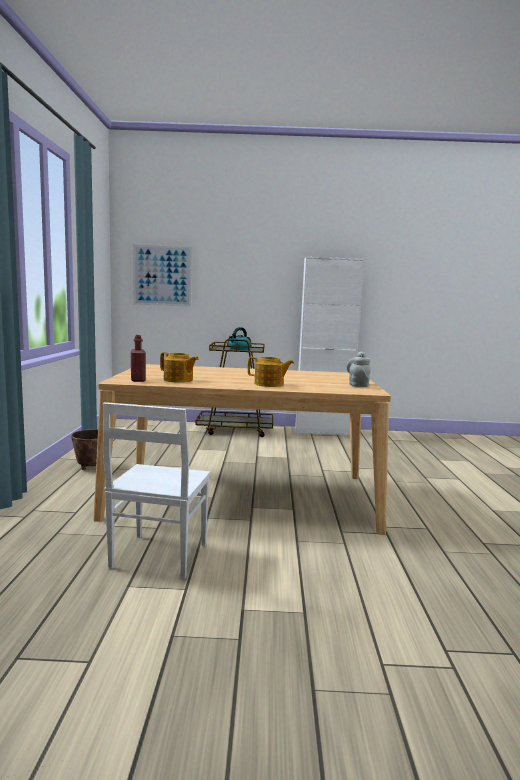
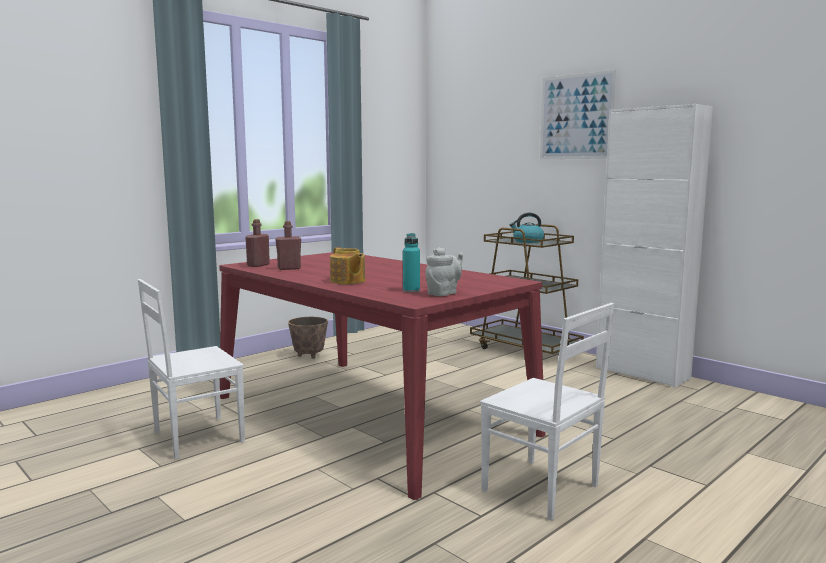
camera: 45 degrees right, 0 degrees up
(162, 275) = (470, 149): picture -> picture (576, 117)
(178, 380) = (289, 268): teapot -> red bottle
(243, 496) = (369, 414): beige dining table -> red dining table
(335, 385) = (411, 290): none -> turquoise bottle
(418, 505) = (541, 490): none -> white chair

